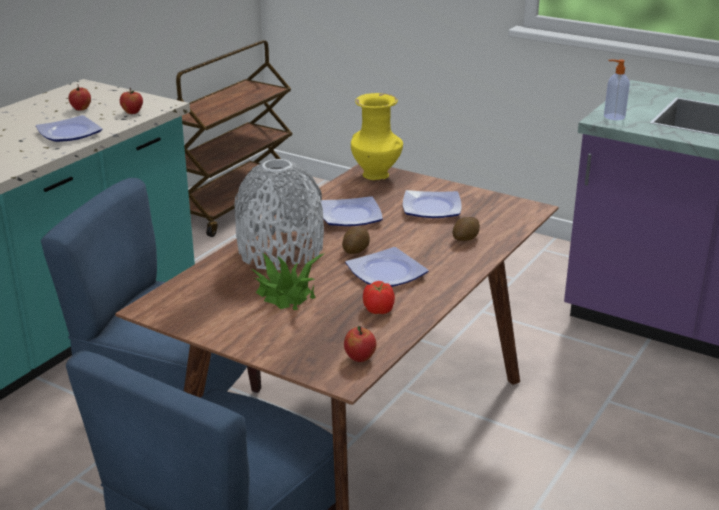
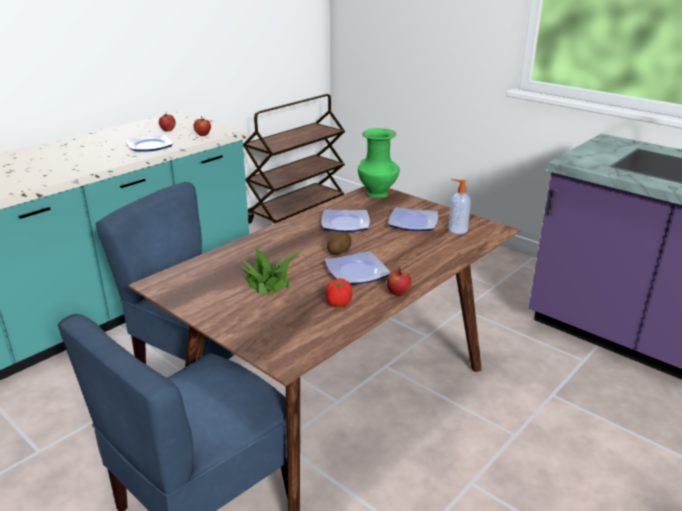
camera: 10 degrees right, 0 degrees up
(280, 251) = (278, 247): grey vase -> none
(360, 358) = (307, 344): apple -> apple (398, 293)
(377, 175) = (378, 194): yellow vase -> green vase
(465, 239) = (433, 250): potato -> none
(613, 117) = (578, 160): soap dispenser -> soap dispenser (457, 230)

